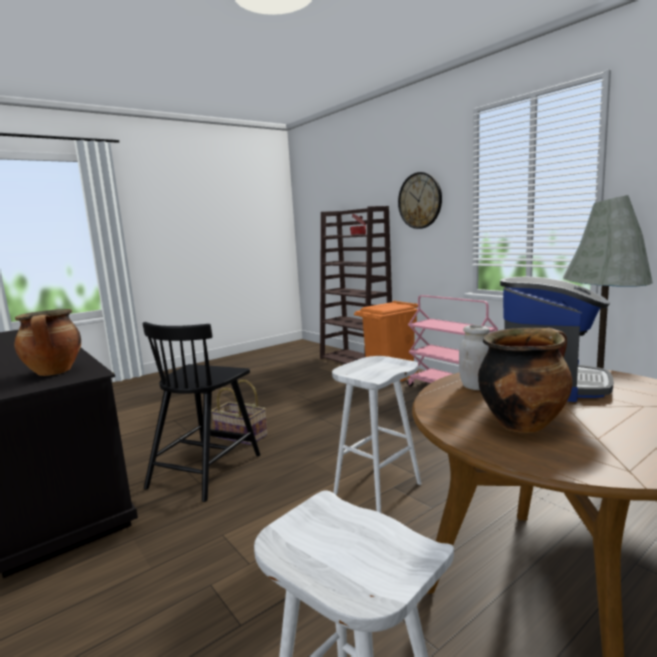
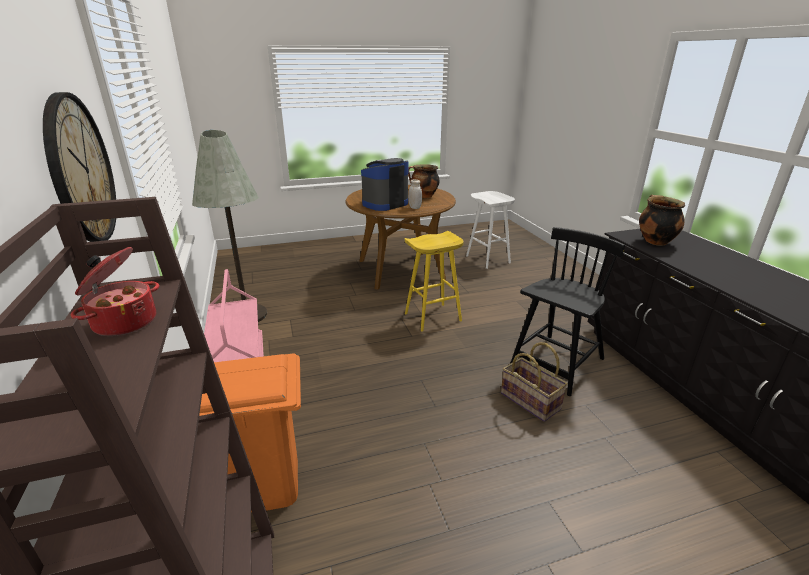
camera: 160 degrees left, 15 degrees up
(377, 487) = (432, 317): white stool -> yellow stool

